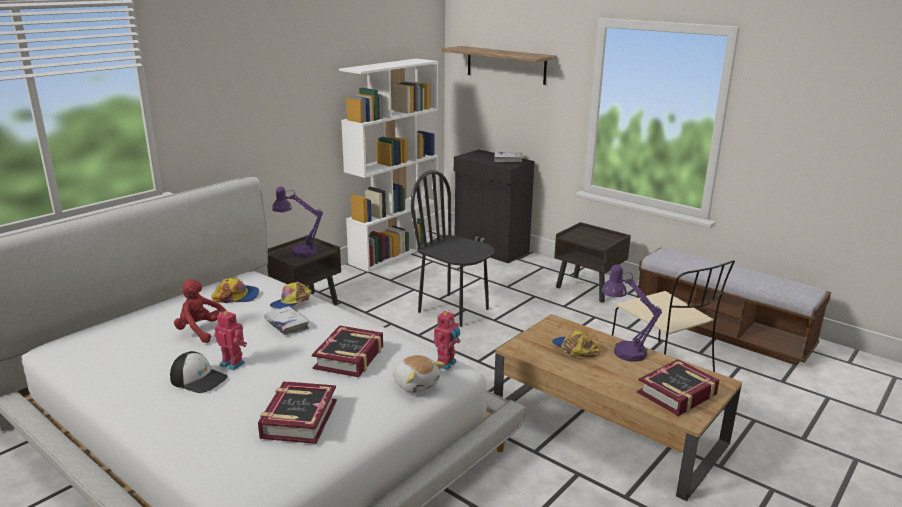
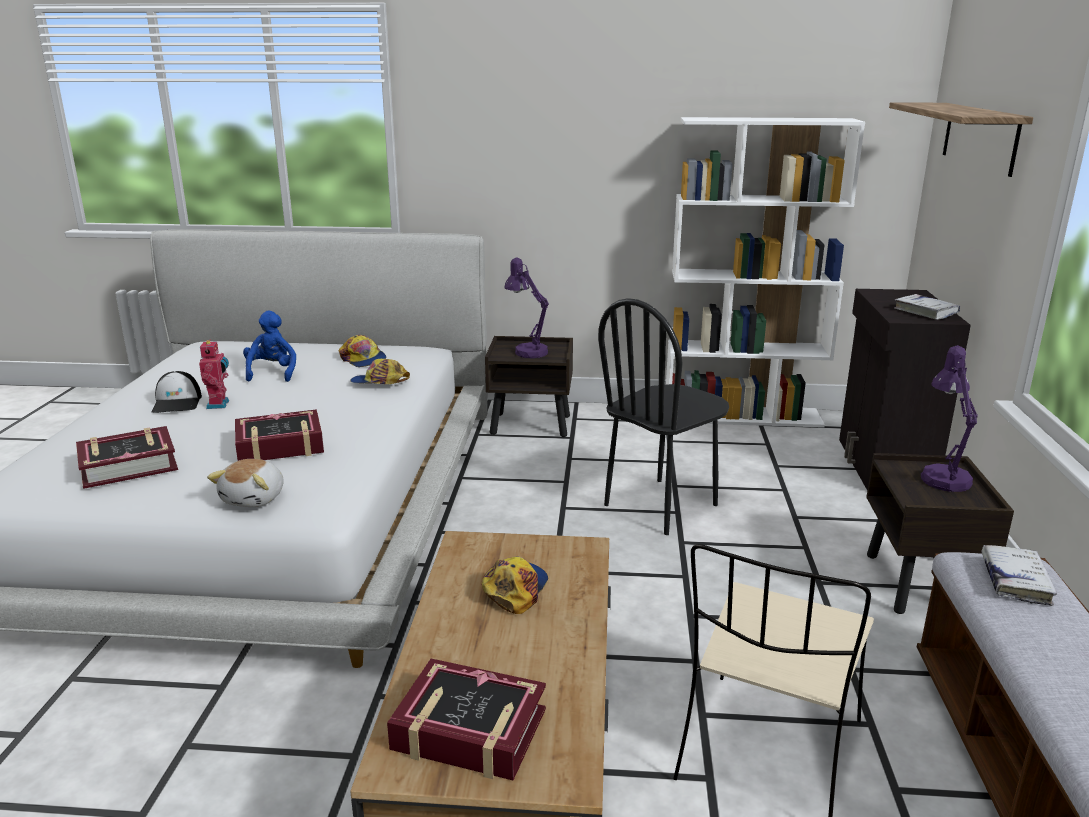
camera: 55 degrees right, 0 degrees up
(202, 331) = (272, 373): red plush toy -> blue plush toy
(286, 325) = (324, 397): white book -> white book (1015, 581)
(446, 364) = (320, 500): toy robot -> none
(454, 310) = (661, 505): black chair -> black chair turned 135 degrees counterclockwise
(623, 350) = (565, 633): purple table lamp -> purple table lamp (942, 476)

